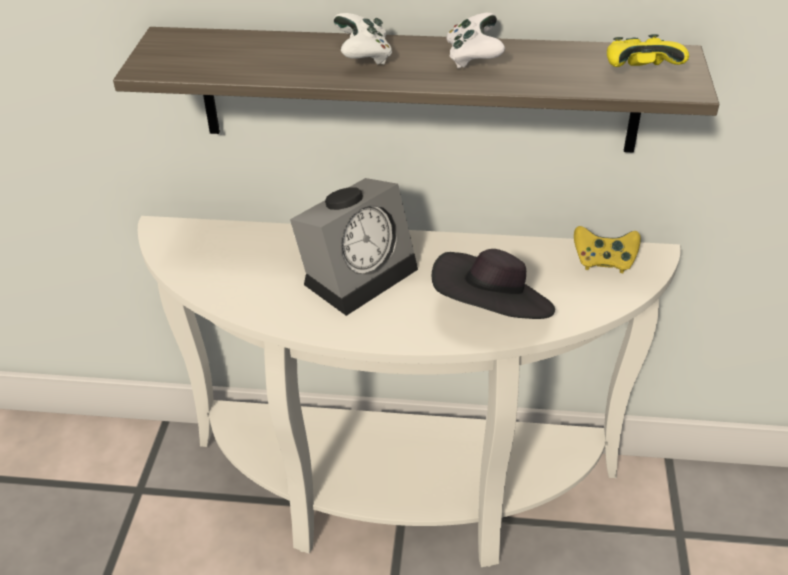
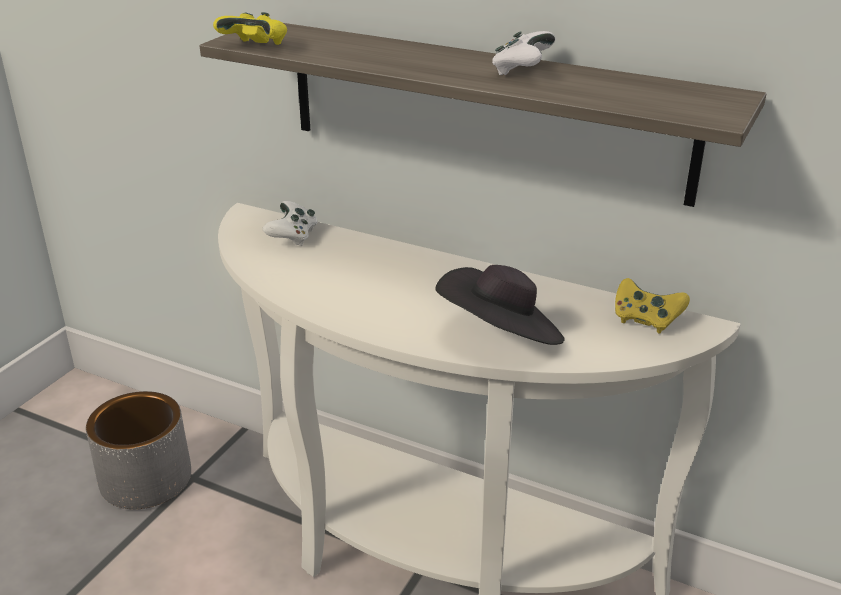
camera: 20 degrees right, 10 degrees down
(92, 507) = (146, 480): none -> grey planter
(359, 272) = (396, 279): alarm clock -> none
(363, 56) = (421, 57): white game controller -> white game controller (293, 237)
(640, 72) = (679, 100): yellow game controller -> yellow game controller (256, 46)

